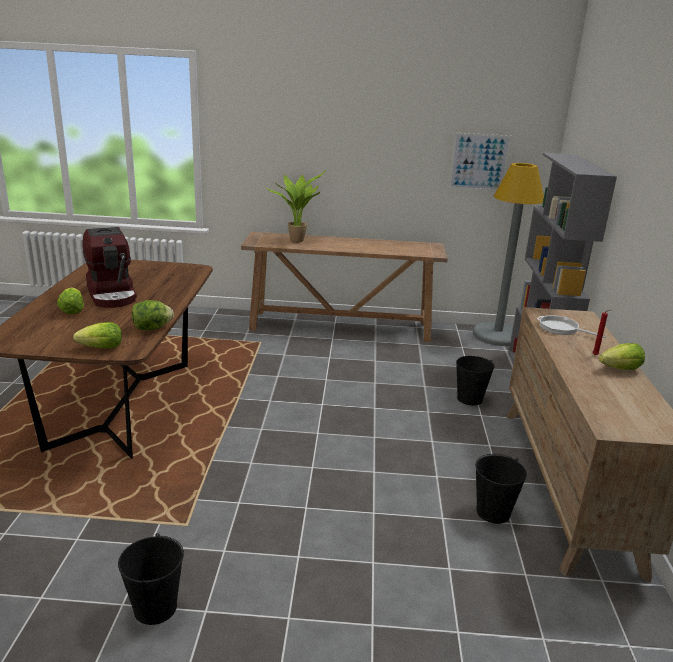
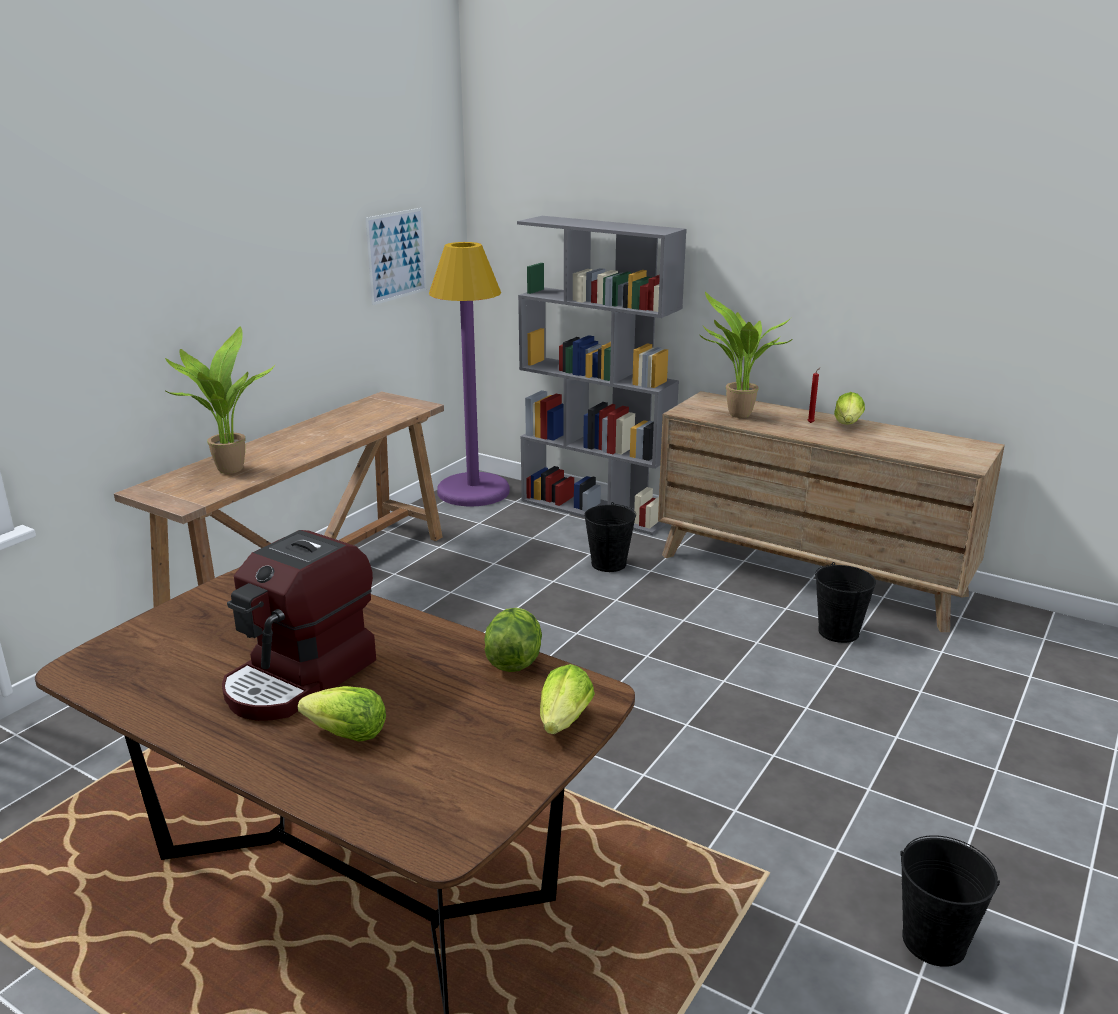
camera: 60 degrees left, 0 degrees up
(113, 294) = (301, 678): coffee machine -> coffee machine turned 120 degrees clockwise
(497, 335) = (473, 491): grey floor lamp -> purple floor lamp
(561, 329) = (737, 416): frying pan -> potted plant

